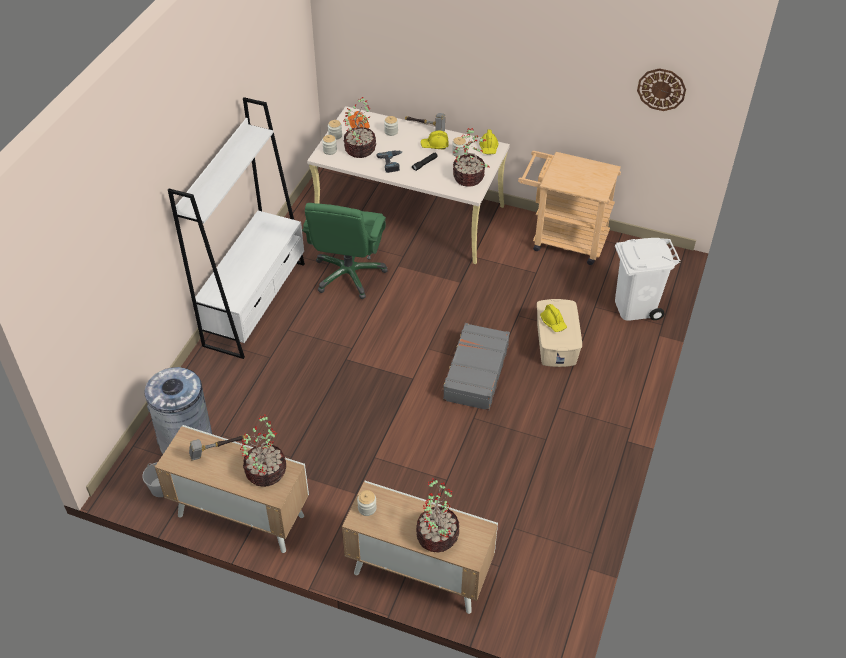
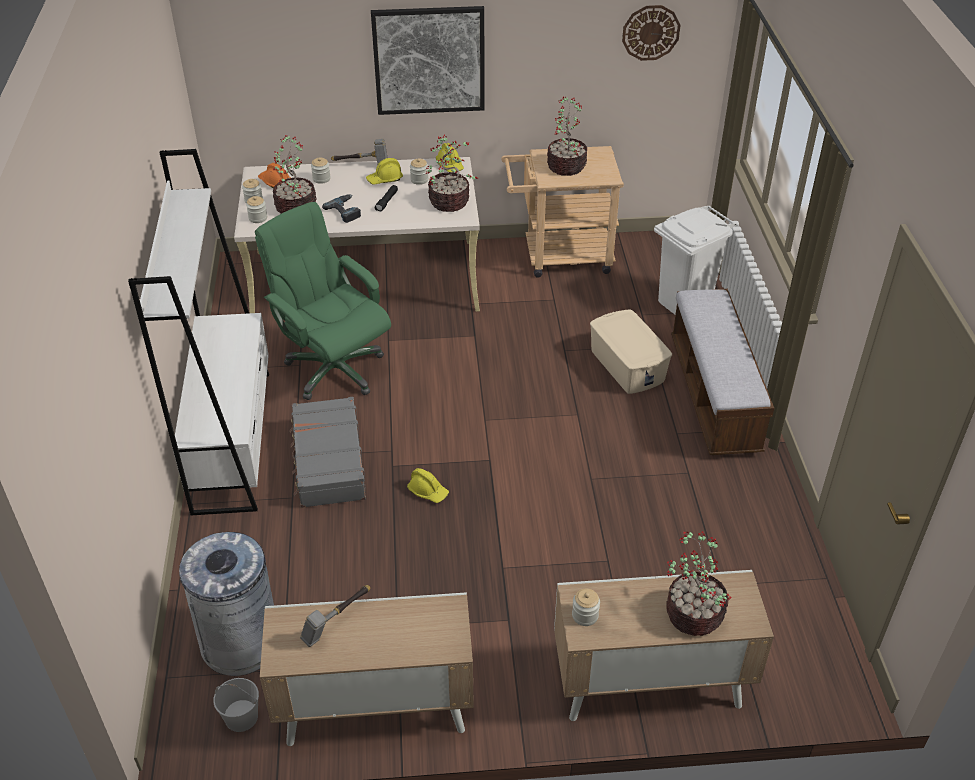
camera: 25 degrees left, 5 degrees down
(266, 471) = (422, 621): potted plant -> potted plant (566, 166)
(349, 274) = (333, 368): green office chair -> green office chair turned 150 degrees clockwise
(475, 373) = (559, 428): grey suitcase -> grey suitcase (328, 462)
(486, 66) = (429, 60): none -> picture
(553, 322) = (623, 338): yellow hard hat -> yellow hard hat (428, 491)
(605, 388) = (713, 395): none -> bench

